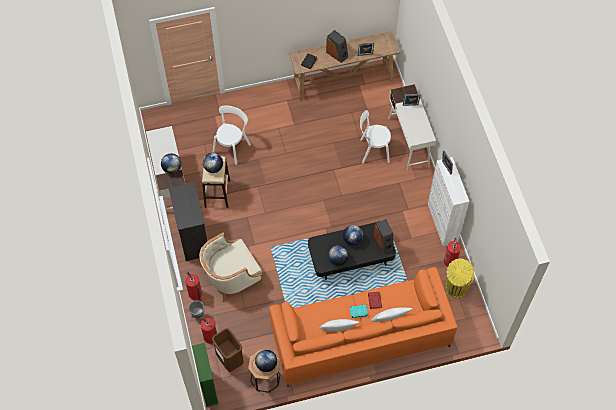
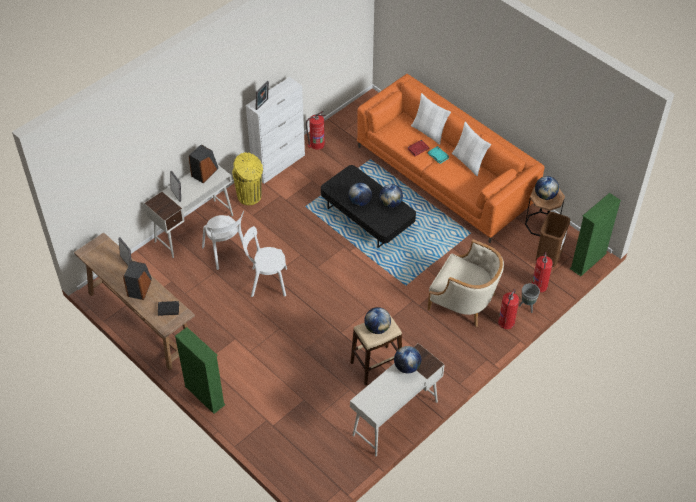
camera: 120 degrees left, 10 degrees down
(193, 237) = (446, 358): black dresser -> none
(232, 147) = (305, 383): white chair -> white chair (266, 282)
(261, 90) = (204, 395): none -> green bookcase
(383, 242) = (344, 178): speaker -> speaker (205, 172)
(455, 288) = (343, 130): yellow trash can -> yellow trash can (250, 196)

